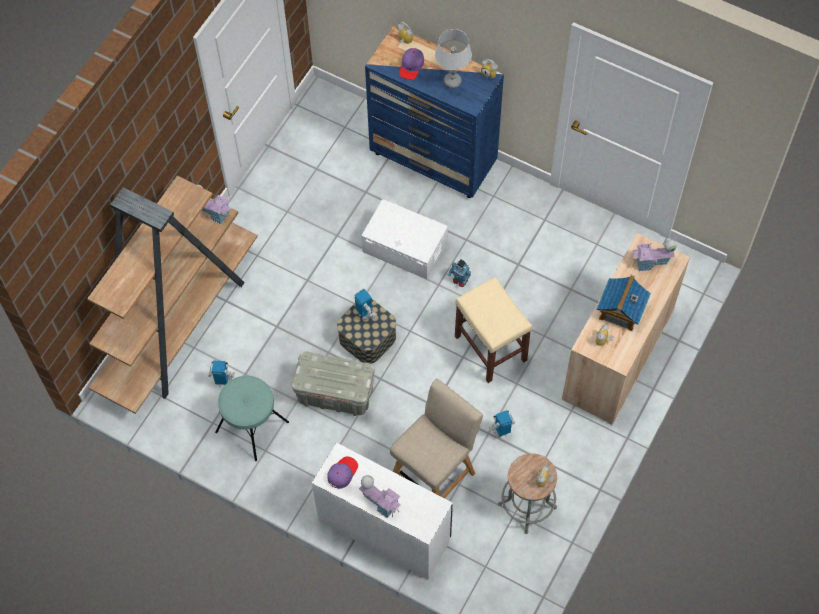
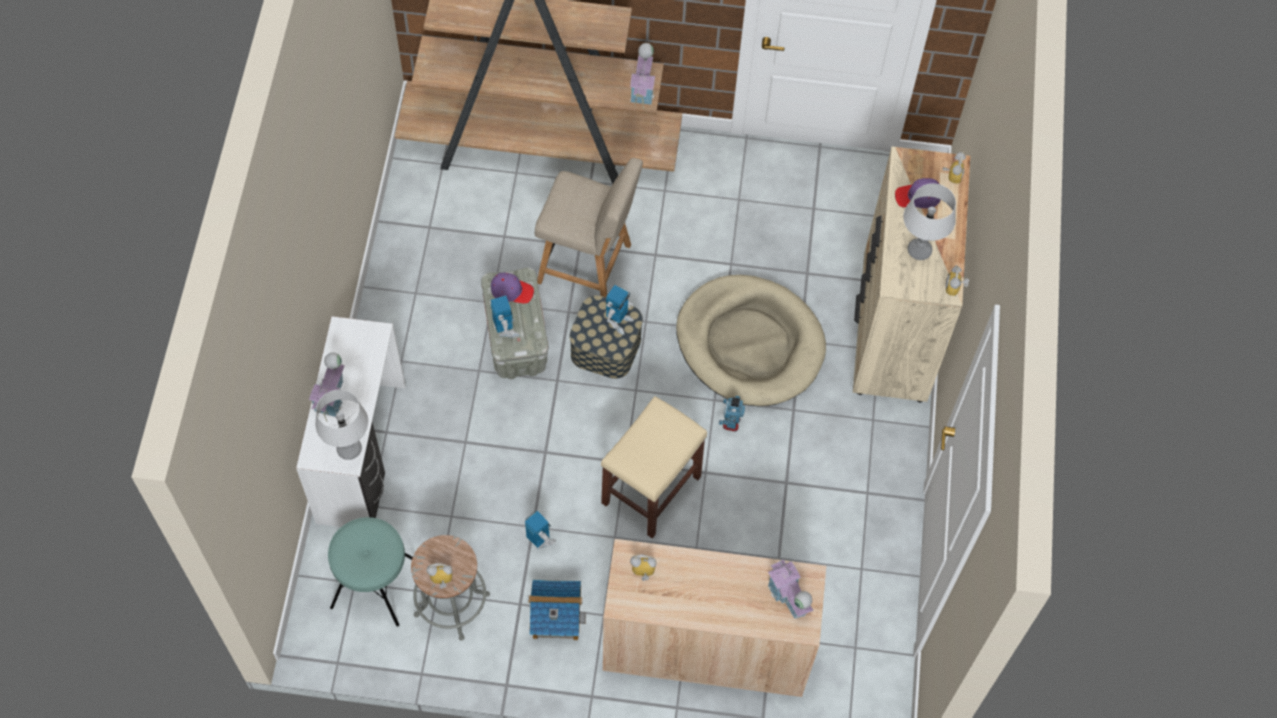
camera: 65 degrees right, 0 degrees up
(223, 381) = (485, 218): toy robot -> toy robot (506, 330)
(252, 427) = (440, 268): turquoise stool -> turquoise stool (375, 584)
(342, 473) = (355, 344): purple cap -> purple cap (512, 291)
(404, 247) = (749, 343): white storage box -> beige dog bed
(428, 503) = (349, 449): none -> grey table lamp
(434, 159) = (892, 332): blue dresser -> beige dresser
(435, 473) = (456, 484): beige chair -> beige chair (589, 265)
(620, 311) = (697, 581): toy house -> toy house (556, 617)

